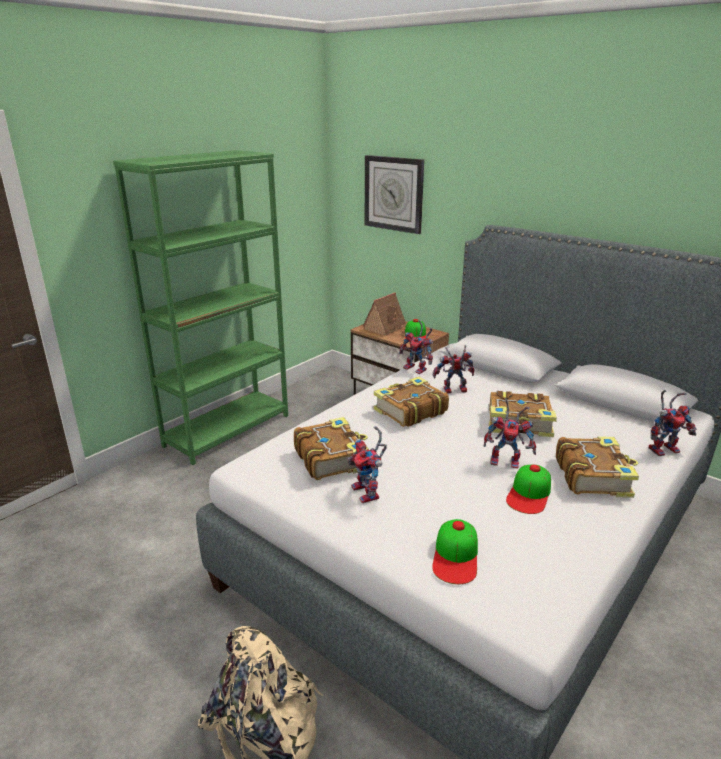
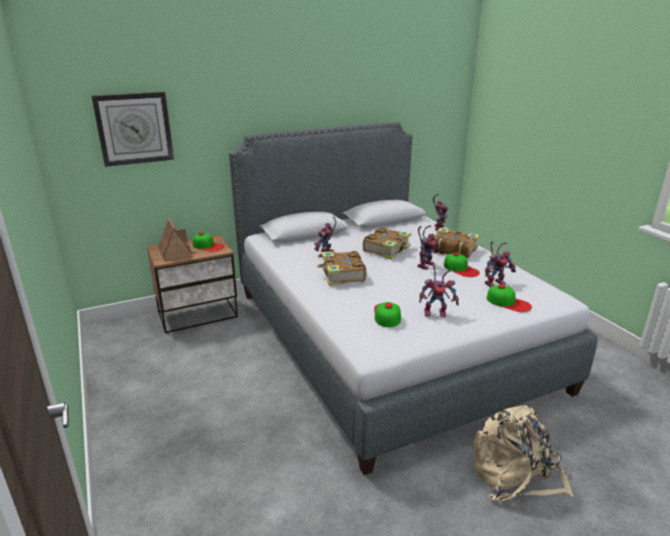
camera: 65 degrees left, 0 degrees up
(228, 430) = (124, 421): green bookcase -> none
(331, 458) = (387, 314): book -> cap
(417, 369) = (280, 257): toy robot -> toy robot (495, 283)

